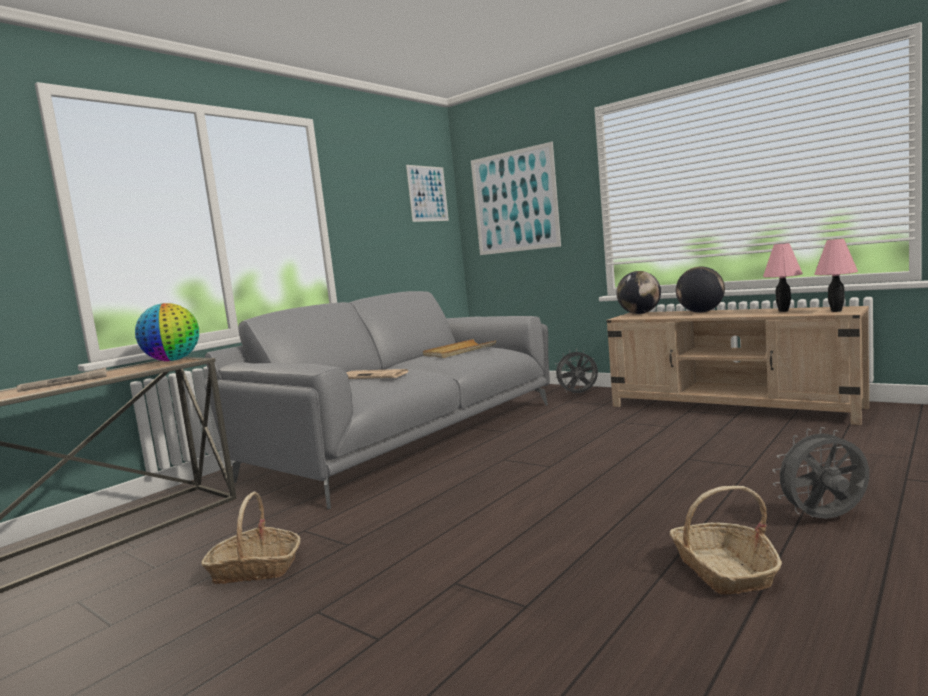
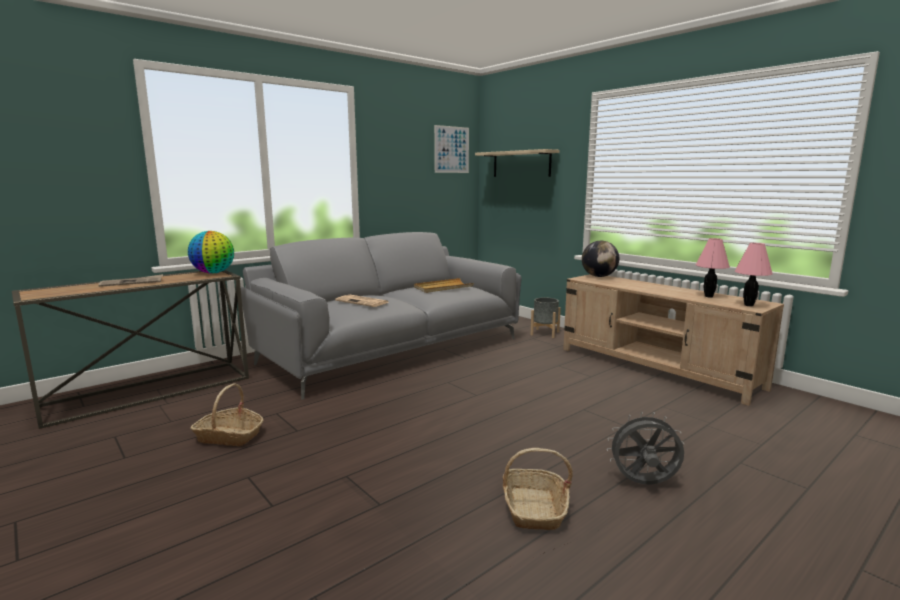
camera: 10 degrees right, 5 degrees up
(514, 201) = (521, 164): picture -> beige shelf
(578, 394) = (545, 333): grey fan -> grey planter
(701, 312) = (645, 284): globe -> none

